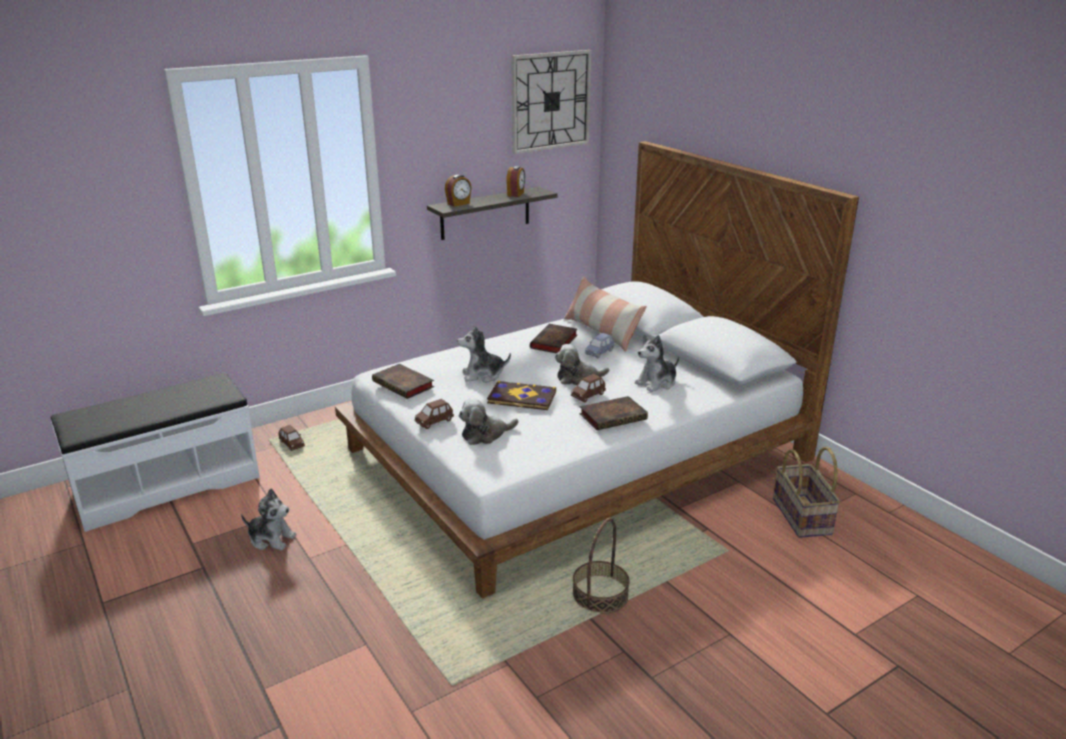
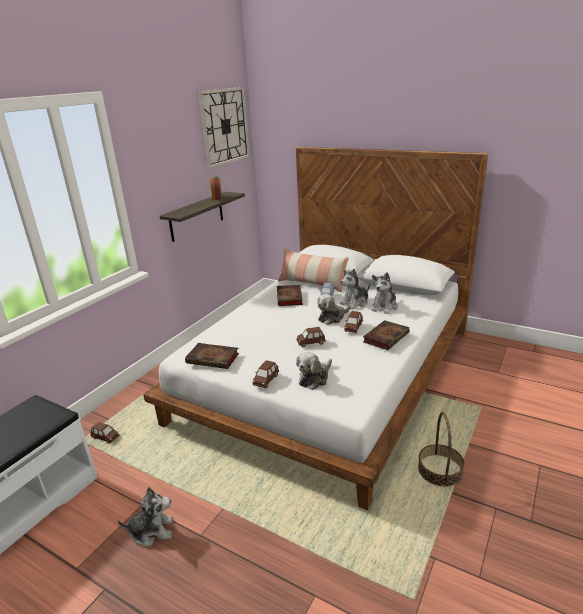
camera: 25 degrees left, 0 degrees up
(459, 204) = (183, 210): alarm clock -> none
(483, 375) = (266, 334): plush toy -> plush toy (355, 303)
(521, 398) = (311, 343): book -> brown toy car
(803, 516) = (496, 369): basket -> none

